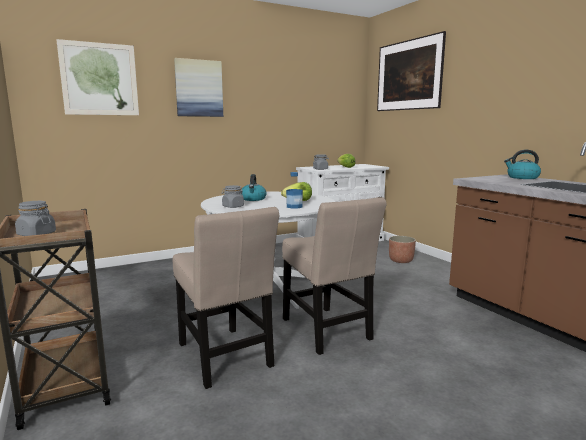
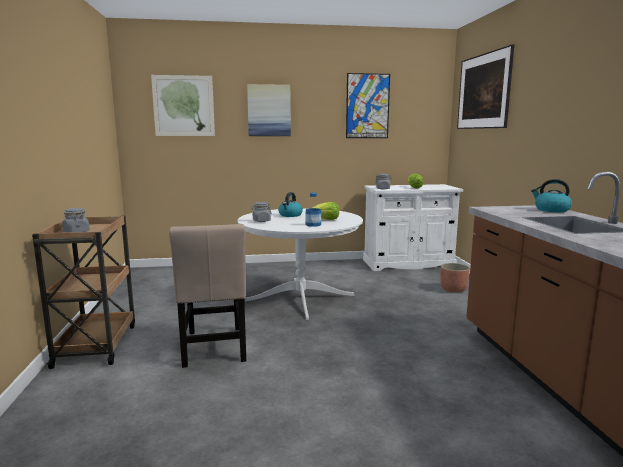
camera: 20 degrees right, 0 degrees up
(296, 87) = (367, 106): none -> picture
(327, 331) = (315, 342): beige chair -> none

